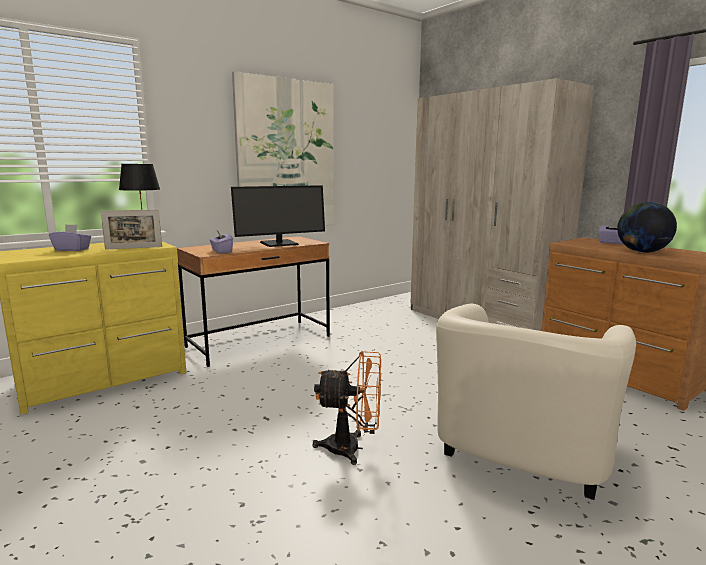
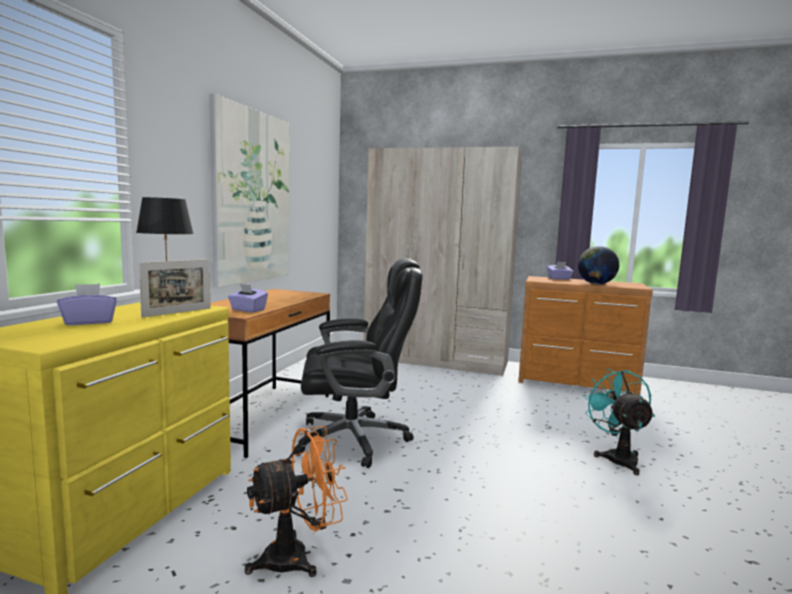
camera: 35 degrees left, 5 degrees down
(279, 243) = (283, 297): monitor -> none
(296, 373) = (355, 439): none -> black office chair
(352, 448) = (510, 489): orange fan -> orange fan (297, 556)
(519, 459) = (617, 457): beige armchair -> turquoise fan

